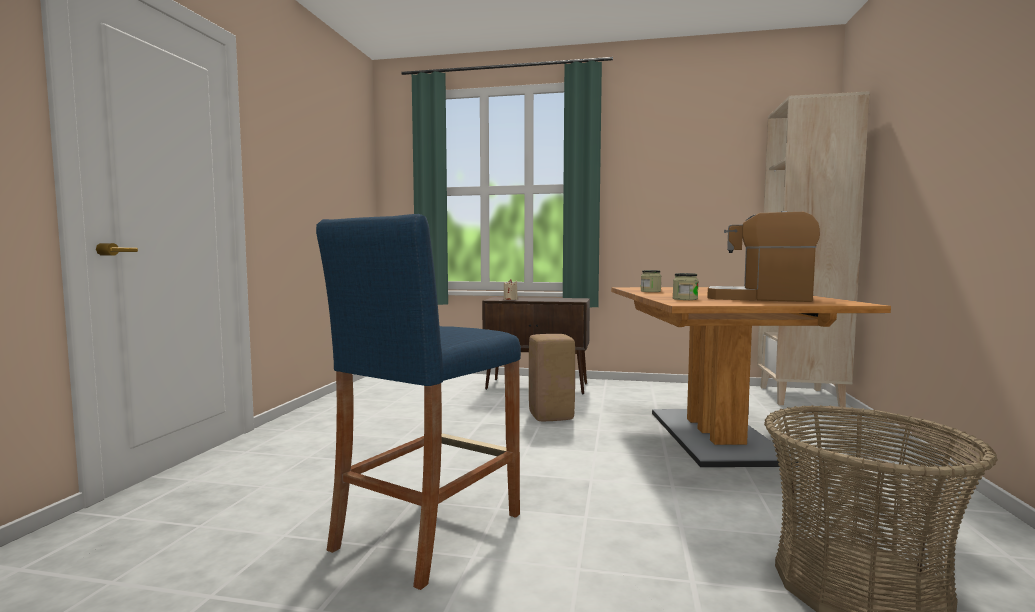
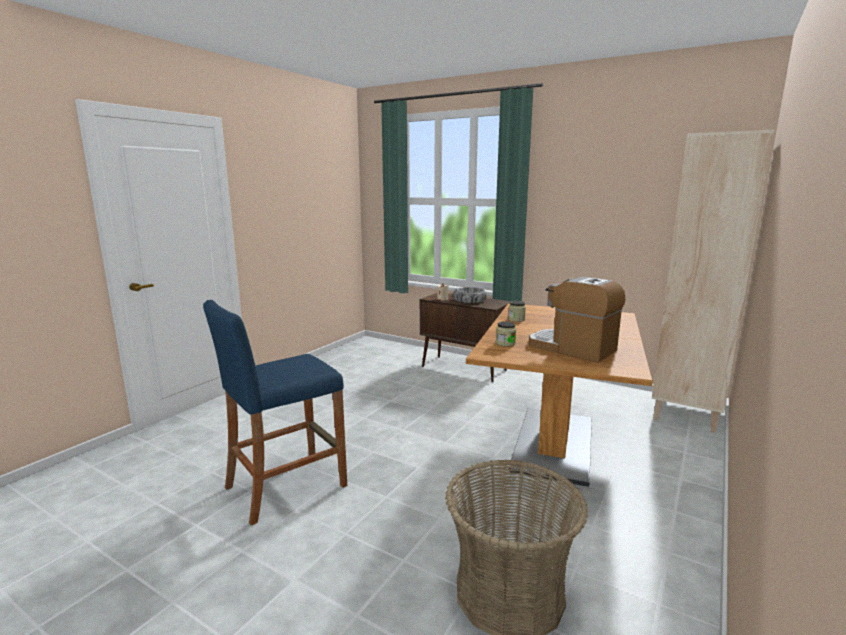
camera: 20 degrees right, 10 degrees up
(543, 299) = (469, 300): none -> bowl
(550, 416) = (444, 402): beige stool -> none

